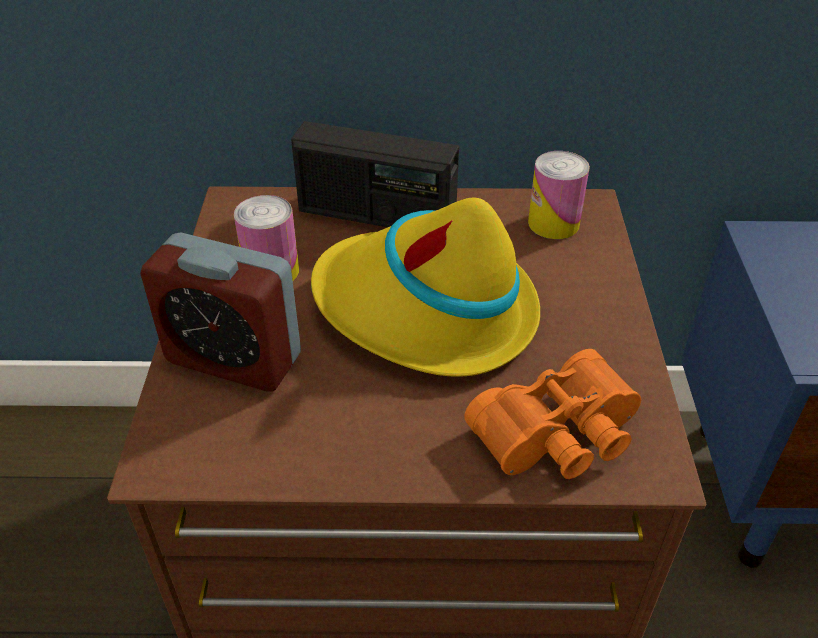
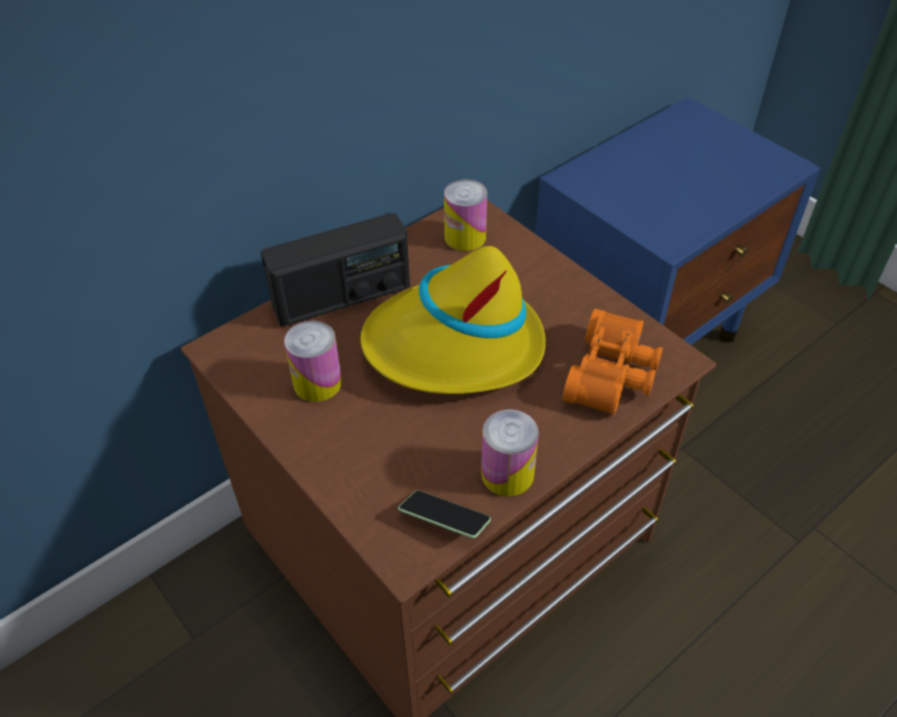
camera: 40 degrees left, 5 degrees up
(227, 456) = (444, 520): none -> phone
(233, 359) = (369, 459): alarm clock -> none
(333, 456) = (507, 474): none -> can

